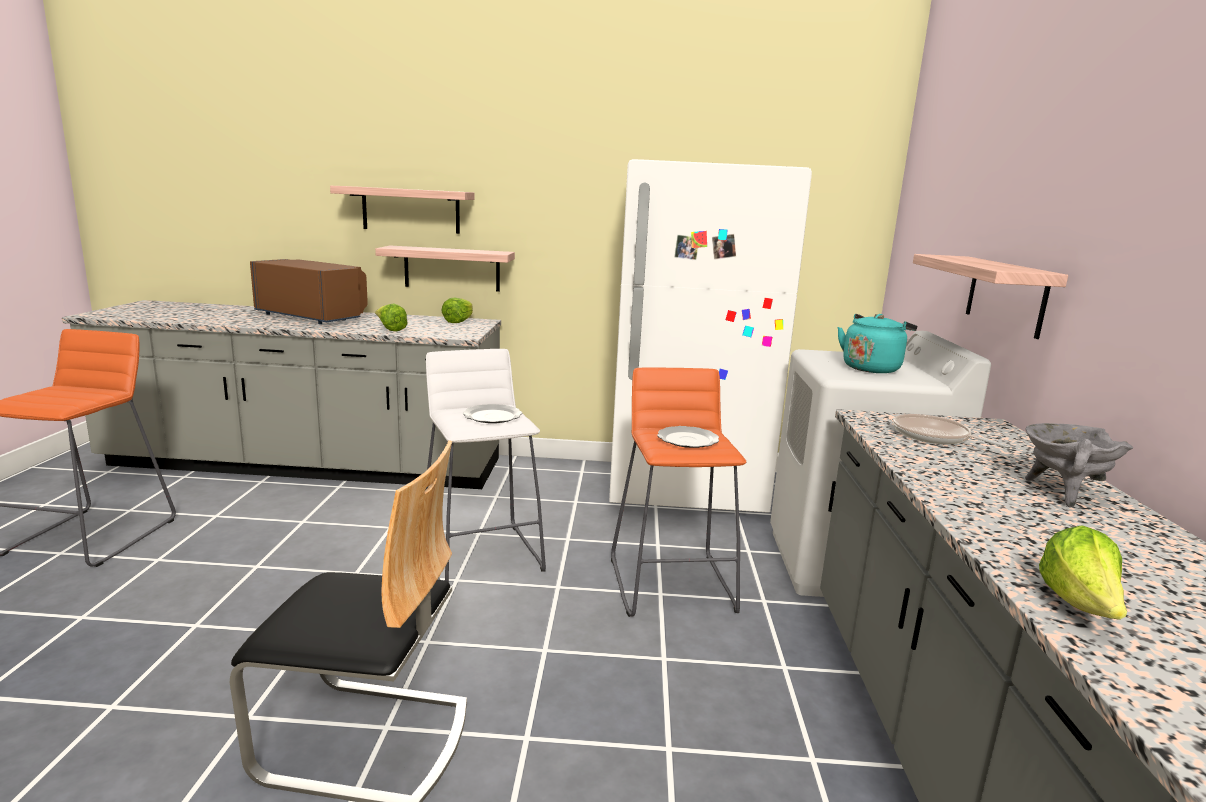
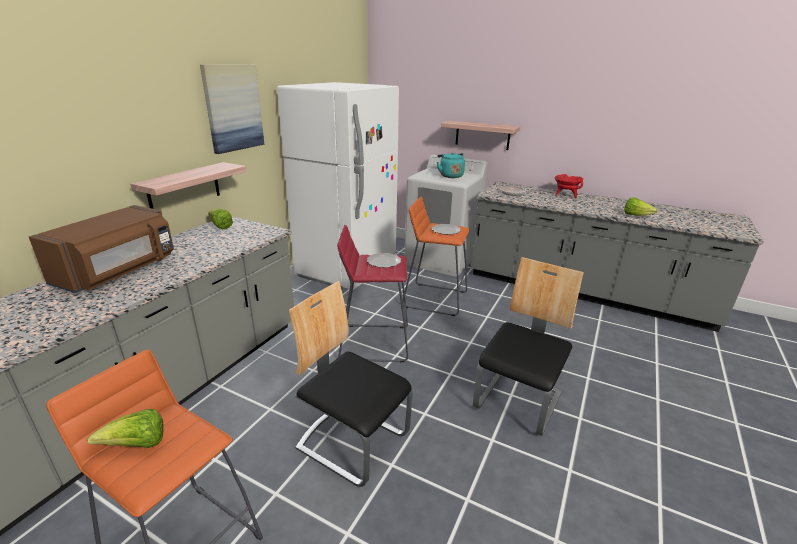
camera: 65 degrees left, 10 degrees up
(244, 586) = (353, 441): none -> chair
(313, 316) = (120, 271): brown microwave -> brown microwave turned 150 degrees clockwise
(390, 329) = (222, 249): lettuce -> lettuce (137, 445)
(411, 210) = (142, 146): shelf -> none
(482, 555) = (374, 342): white stool -> red stool
(545, 186) = (233, 108): none -> picture
(1062, 493) = (565, 195): grey cooking pot -> red cooking pot

